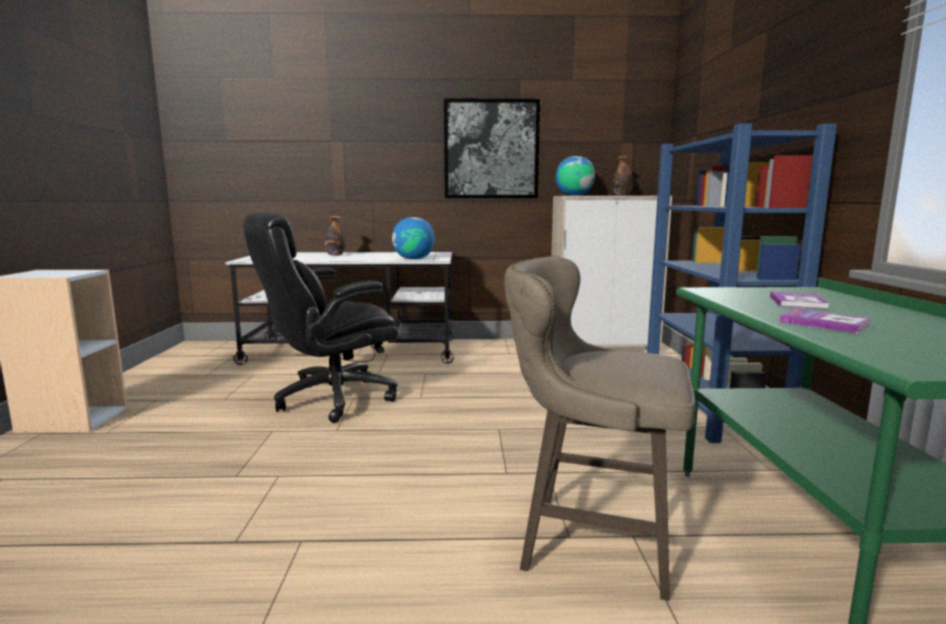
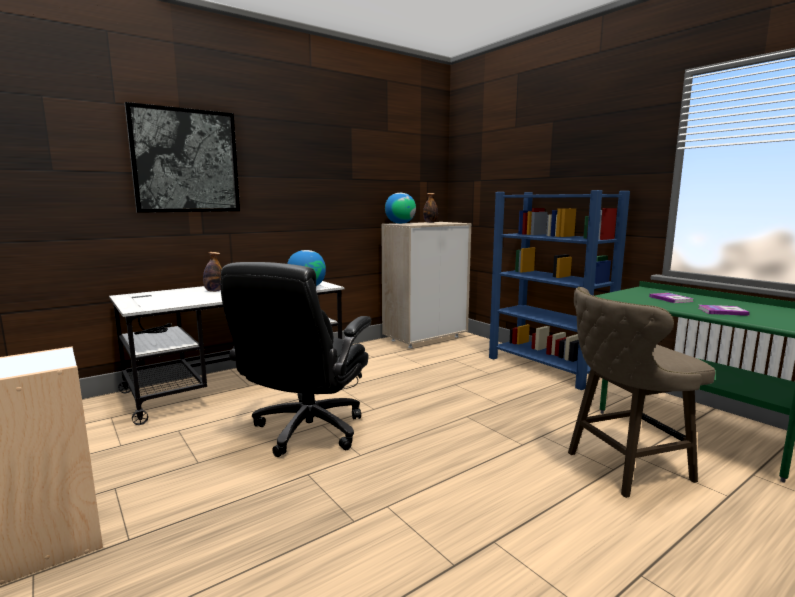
camera: 35 degrees left, 0 degrees up
(491, 149) = (332, 185): picture -> picture (186, 161)

